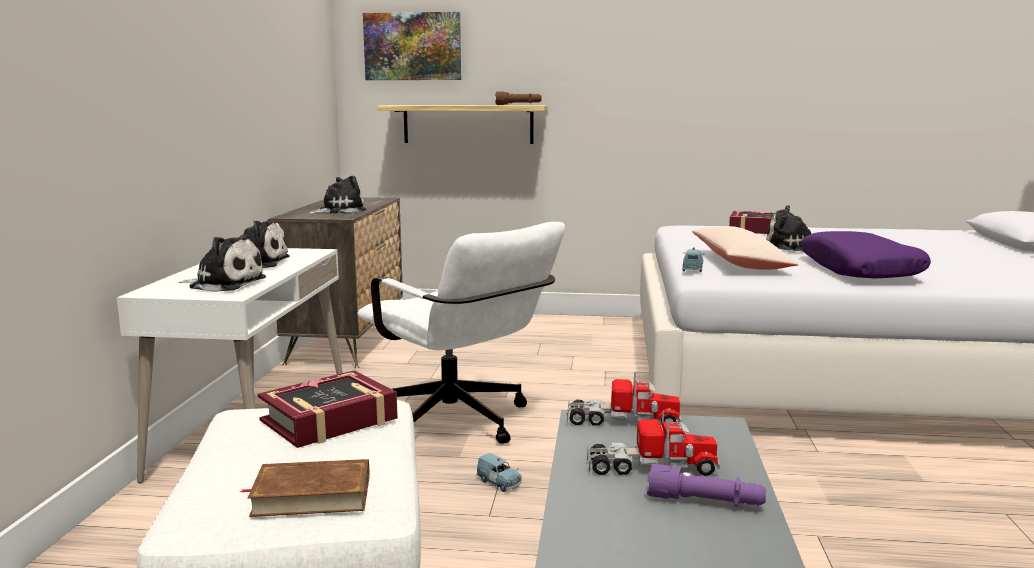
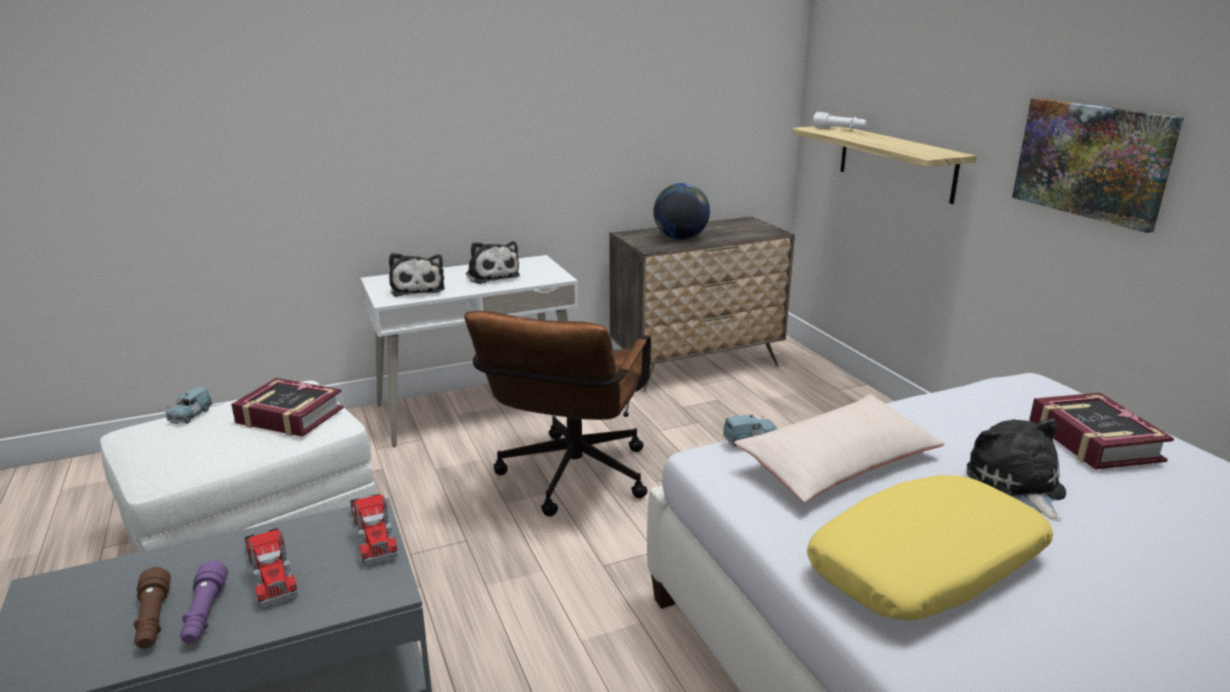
camera: 60 degrees right, 10 degrees up
(311, 495) = (161, 452): brown book -> none
(339, 210) = (680, 238): plush toy -> globe
(411, 104) = (839, 129): none -> white flashlight
(412, 46) = (862, 58): picture -> picture (1092, 161)
(460, 425) = (569, 481): white office chair -> brown office chair
(499, 483) = (470, 539): blue toy car -> blue toy car (190, 416)
(518, 105) = (930, 150): brown flashlight -> brown flashlight (153, 620)
(860, 270) = (927, 566): purple pillow -> yellow pillow

